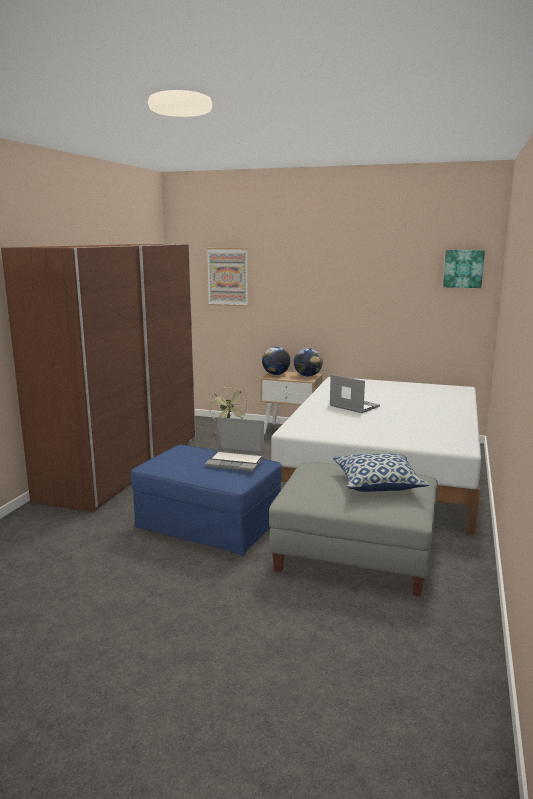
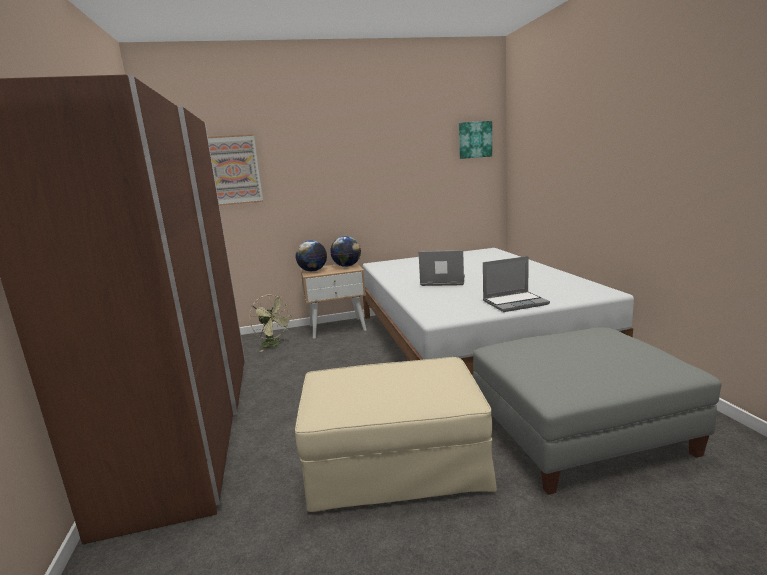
camera: 30 degrees left, 0 degrees up
(208, 524) = (393, 465): blue ottoman -> beige ottoman
(236, 462) = (426, 371): laptop -> laptop (515, 302)
(378, 484) = (597, 348): pillow -> none

